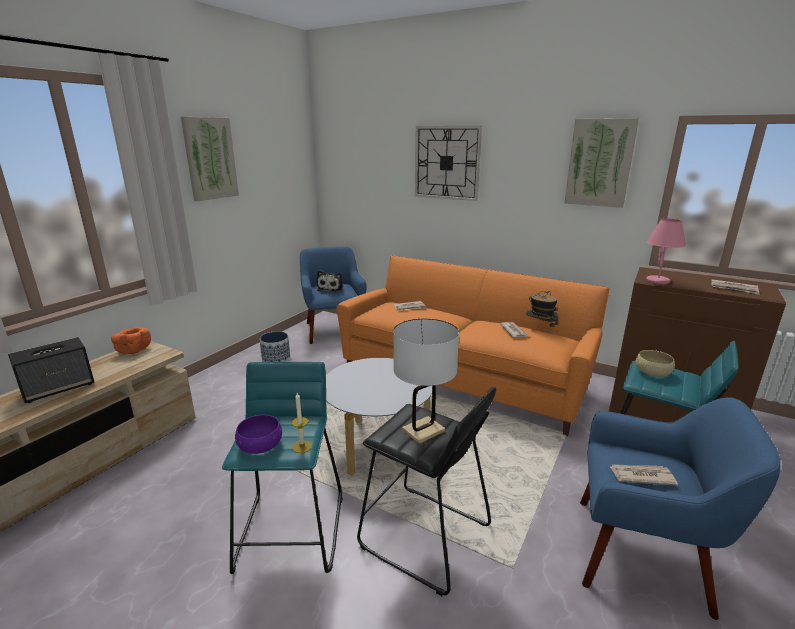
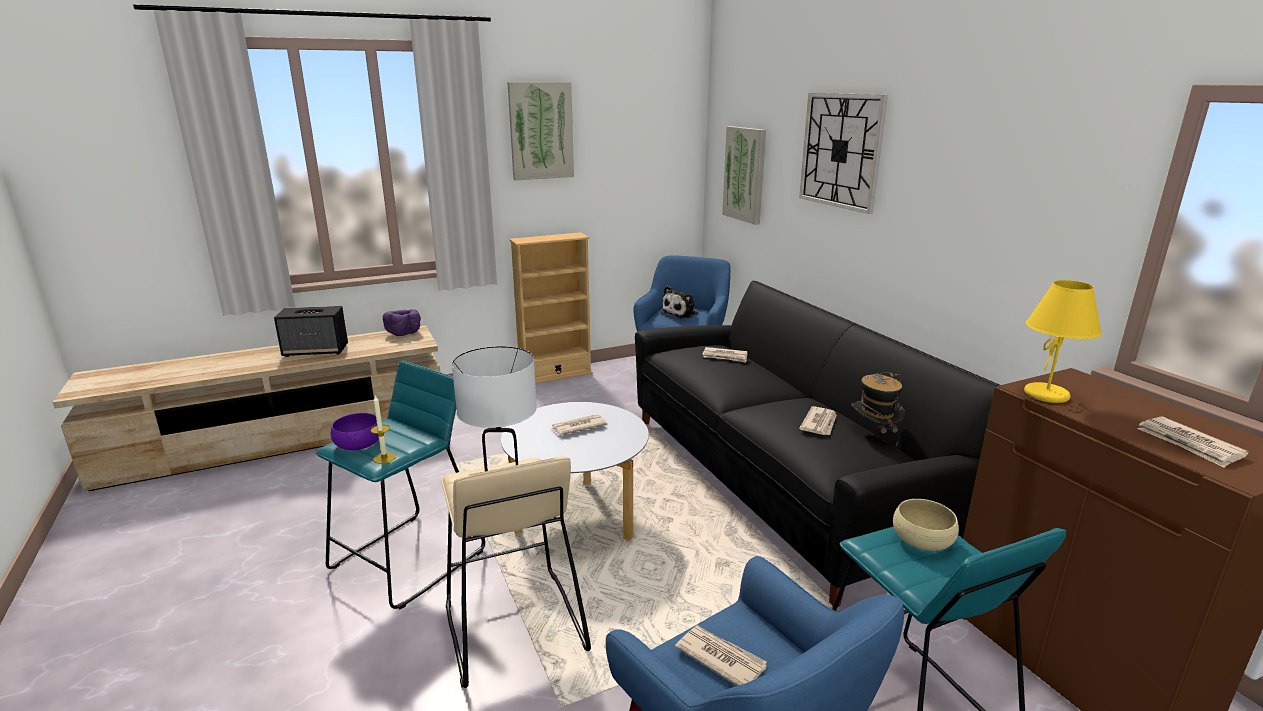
camera: 35 degrees right, 0 degrees up
(134, 350) = (404, 333): orange bowl -> purple bowl
(245, 356) = (555, 375): none -> beige bookcase
(276, 359) = (581, 387): planter -> none
(373, 378) = (578, 427): none -> newspaper
(424, 537) = (512, 626): black stool -> beige stool
(464, 377) = (780, 479): orange sofa -> black sofa
(599, 163) = (1048, 167): picture -> picture (745, 174)
(658, 281) = (1046, 395): pink table lamp -> yellow table lamp

